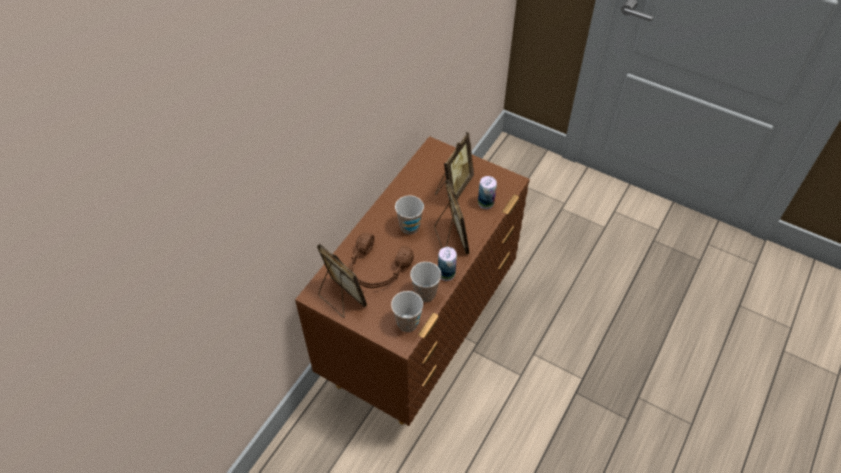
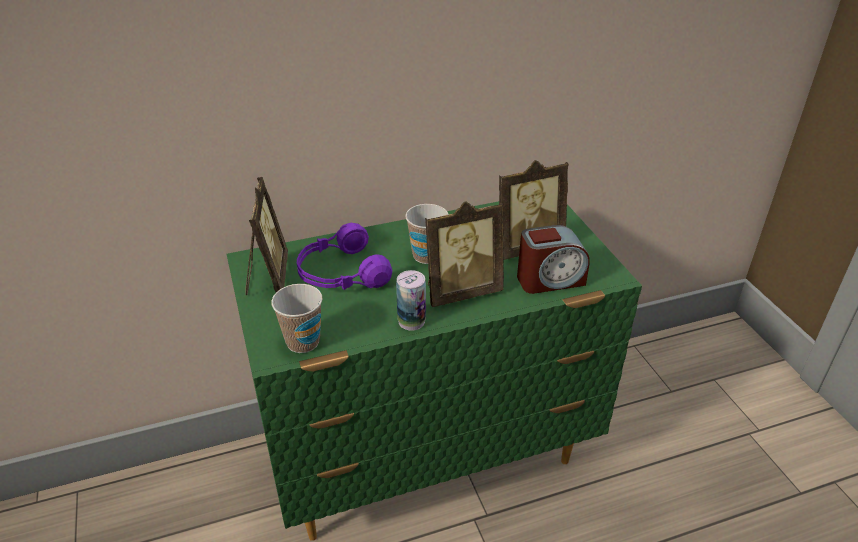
camera: 40 degrees right, 15 degrees down
(377, 269) = (340, 274): brown headphones -> purple headphones
(421, 333) = (431, 458): brown dresser -> green dresser
(425, 293) = (361, 326): cup -> none
(450, 239) = (461, 291): picture frame -> picture frame turned 45 degrees clockwise
(486, 203) = (550, 280): can -> alarm clock

